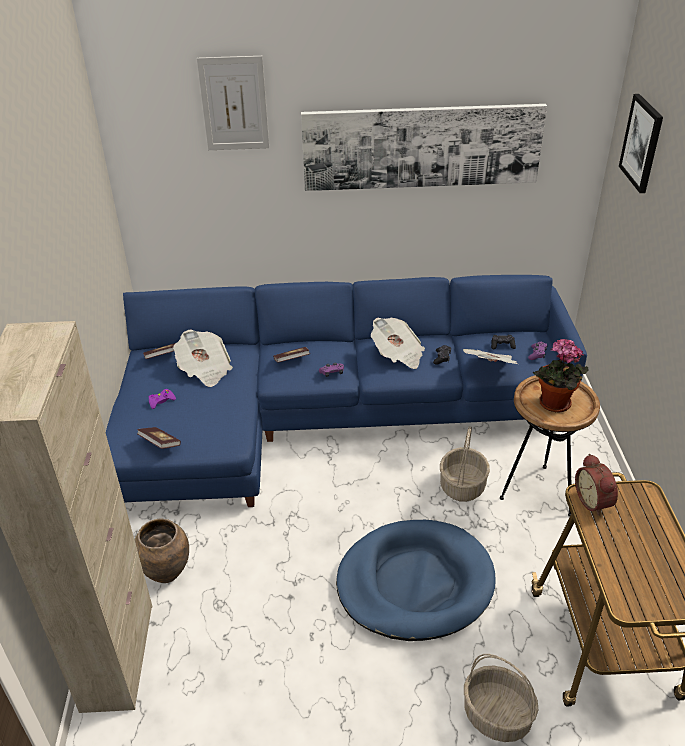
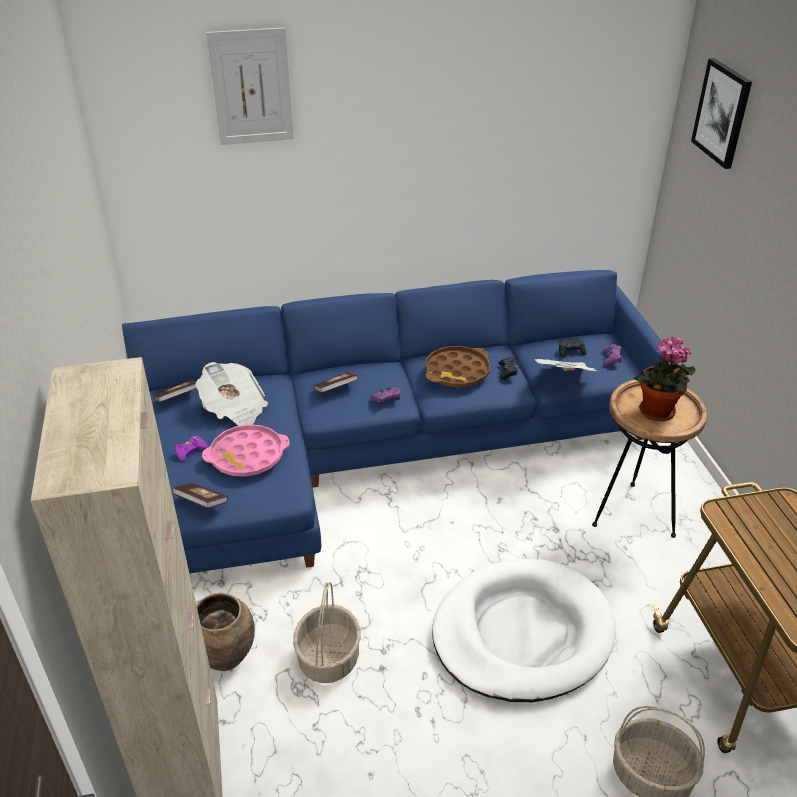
camera: 10 degrees left, 0 degrees up
(205, 410) = (247, 456): none -> pink tray
(398, 355) = (457, 372): newspaper -> brown tray
(415, 583) = (522, 633): blue dog bed -> white dog bed
(421, 147) = (469, 129): picture -> none
(462, 486) = (547, 515): basket -> basket (328, 657)
(594, 501) = (736, 517): alarm clock -> none

